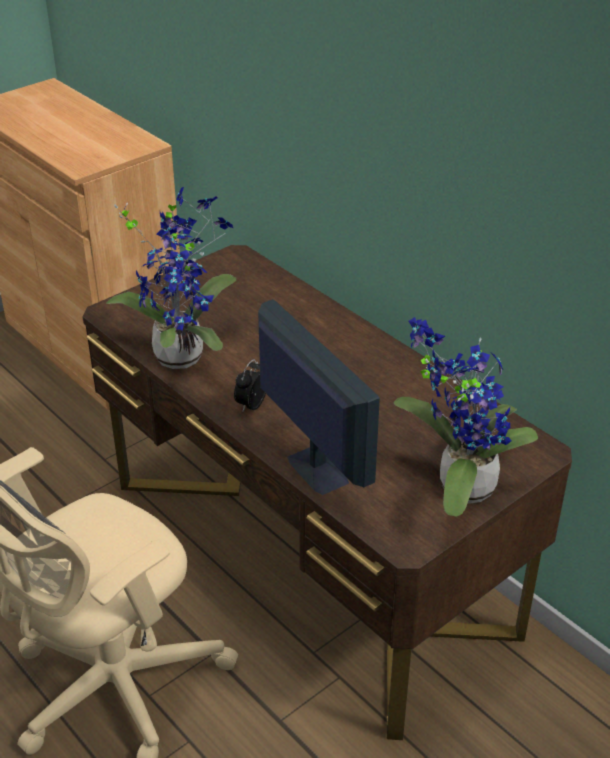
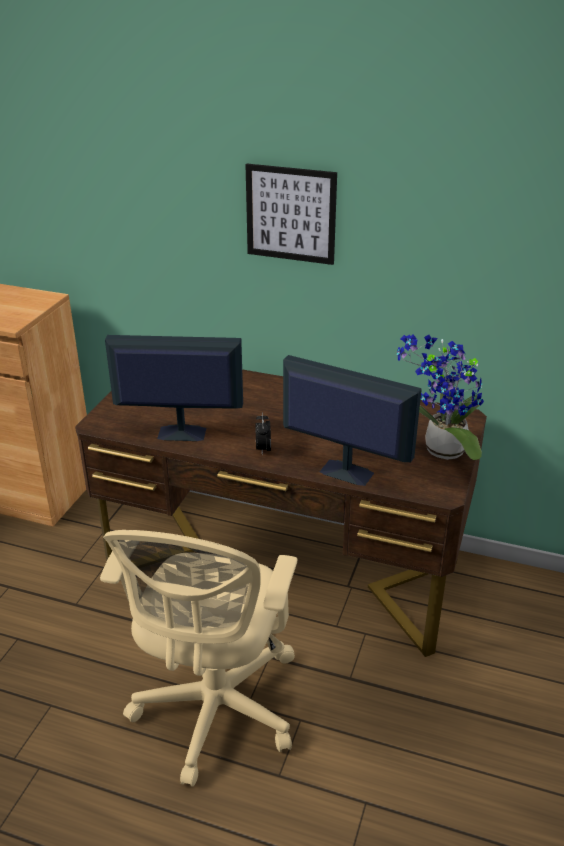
camera: 30 degrees left, 5 degrees down
(182, 353) = (180, 433): potted plant -> monitor
(384, 111) = (291, 214): none -> picture

